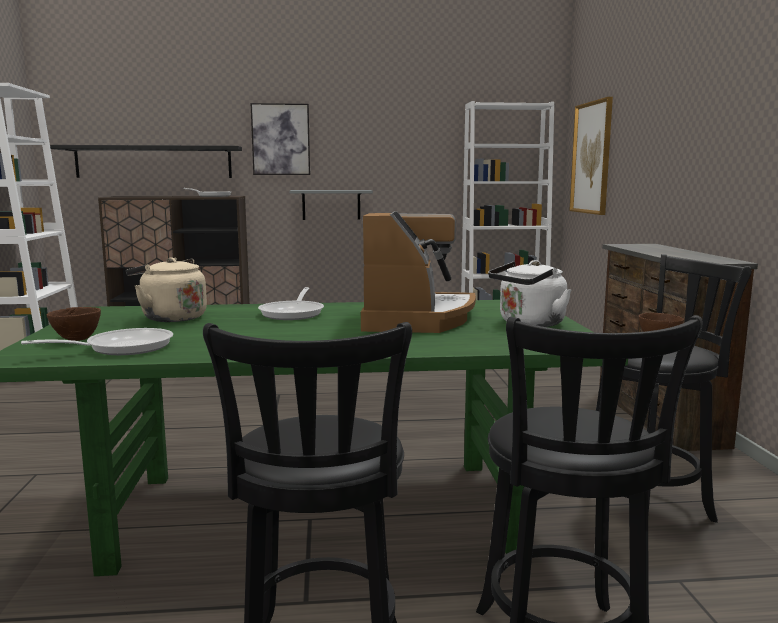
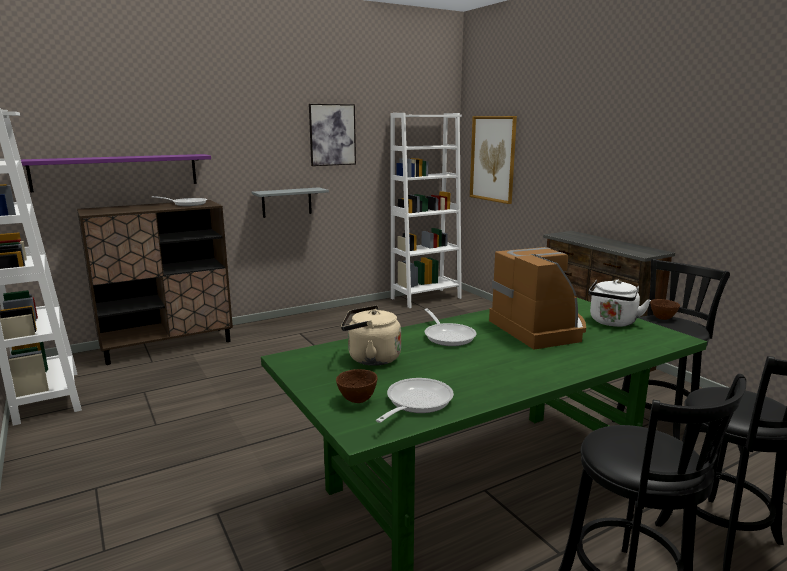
camera: 25 degrees left, 5 degrees up
(154, 162) = (116, 172): black shelf -> purple shelf
(280, 139) = (240, 146): picture -> picture (332, 135)

